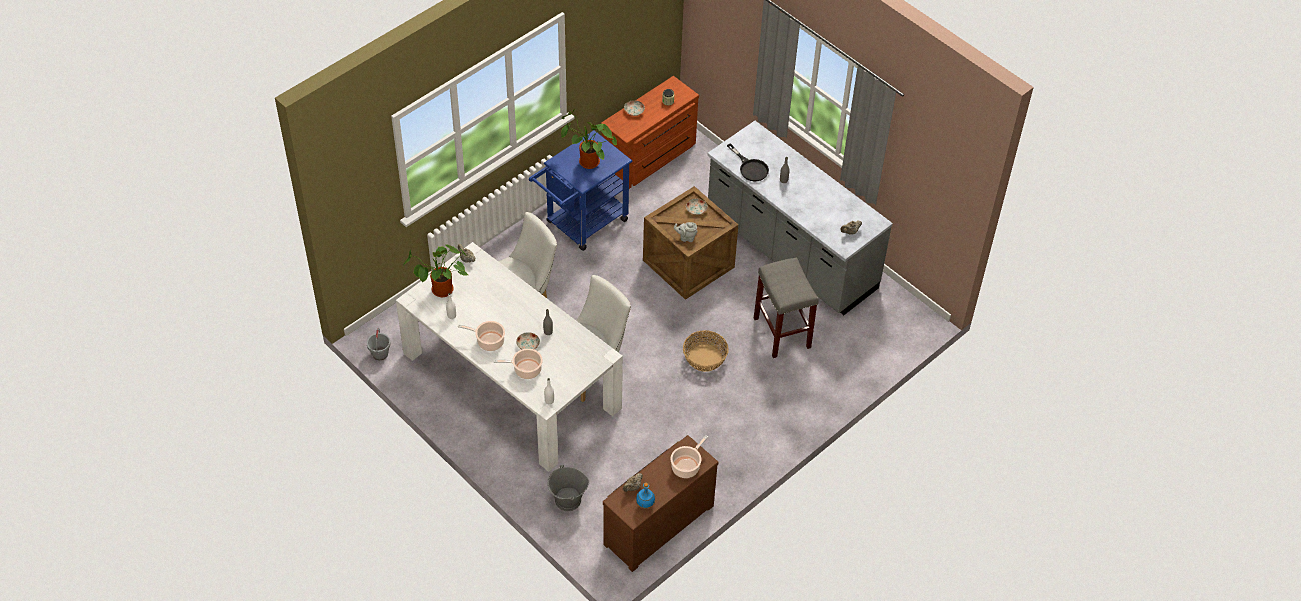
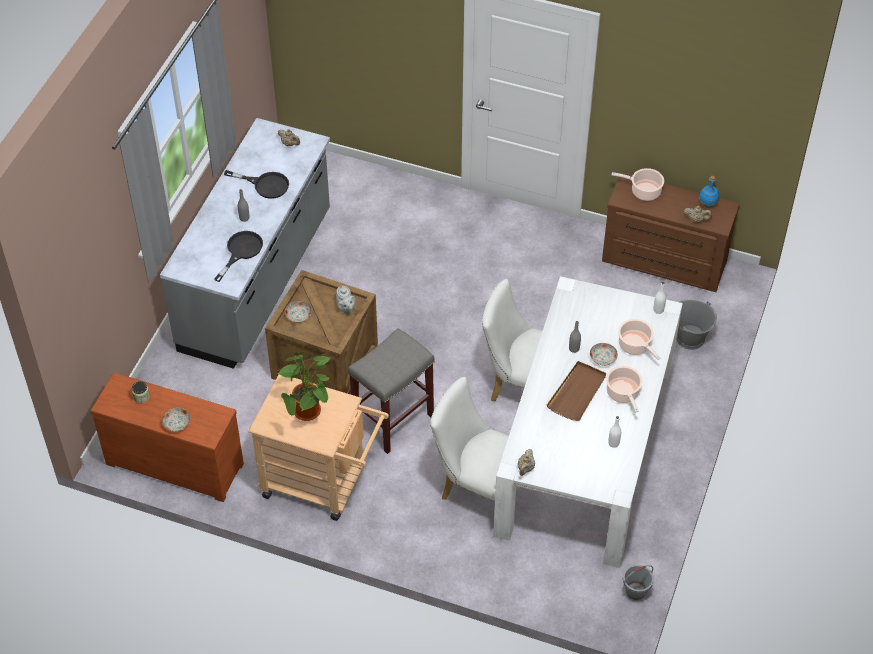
camera: 115 degrees left, 0 degrees up
(441, 291) = (588, 470): potted plant -> none
(508, 315) = (577, 392): none -> brown tray
(582, 224) = (322, 483): blue cart -> beige cart
(705, 358) = (445, 300): basket -> none
(782, 333) = (373, 251): grey stool -> grey stool (393, 419)
(812, 203) = (265, 185): none -> black frying pan

